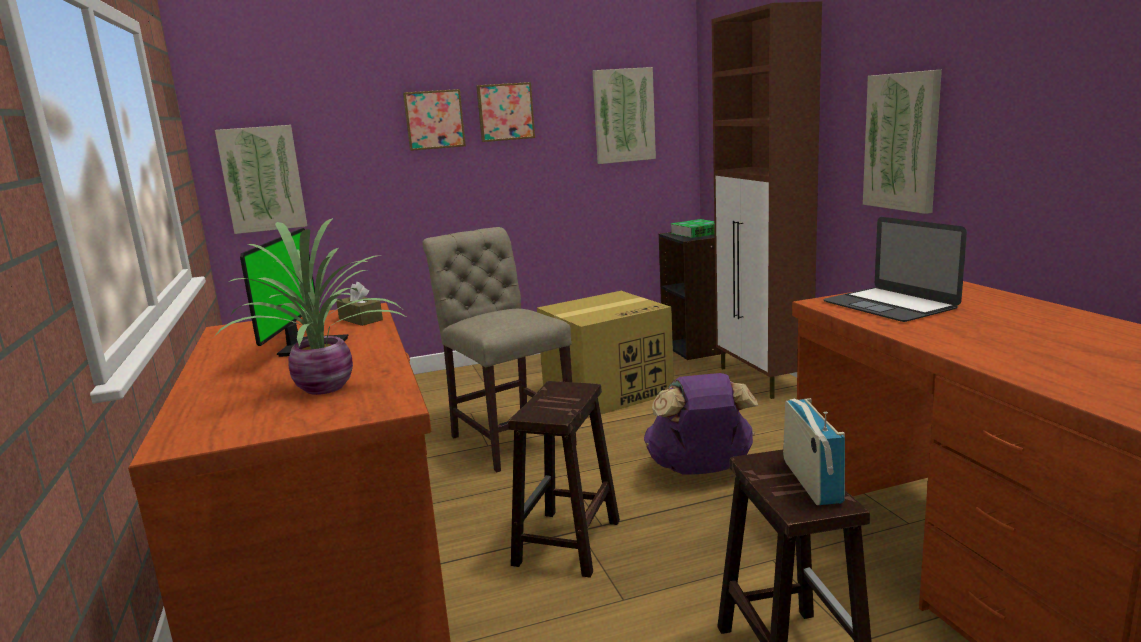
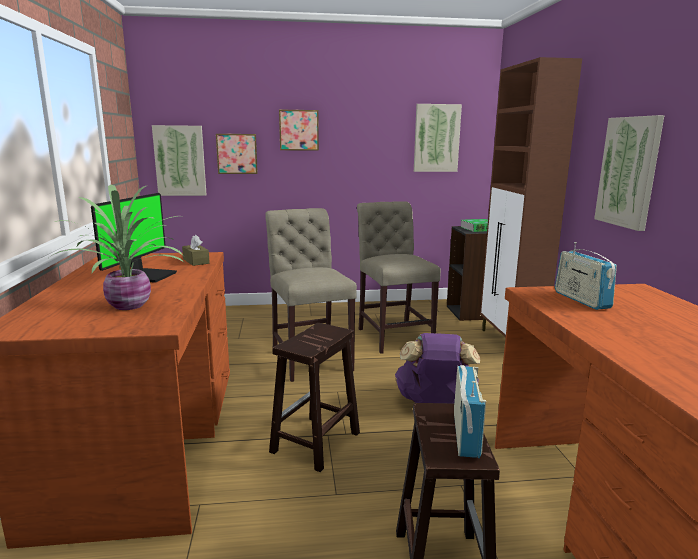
camera: 10 degrees right, 0 degrees up
(505, 112) = (349, 128): picture -> picture (237, 153)
(608, 391) = (393, 335): cardboard box -> beige chair
(889, 305) = (581, 300): laptop -> radio

